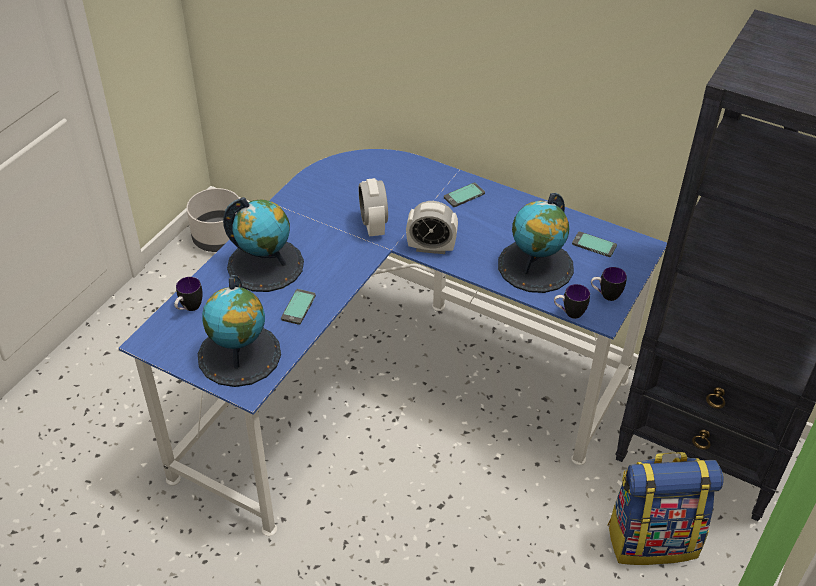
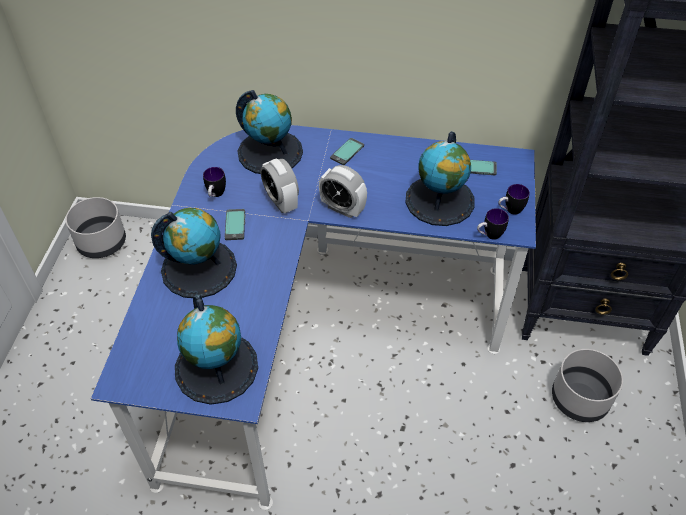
camera: 20 degrees left, 5 degrees up
(189, 309) = (144, 335): mug -> mug (215, 195)
(298, 307) = (250, 301): phone -> phone (235, 225)
(386, 176) = (270, 152): none -> globe
(431, 248) = (342, 208): alarm clock -> alarm clock turned 45 degrees clockwise
(652, 539) = (579, 398): backpack -> grey planter

